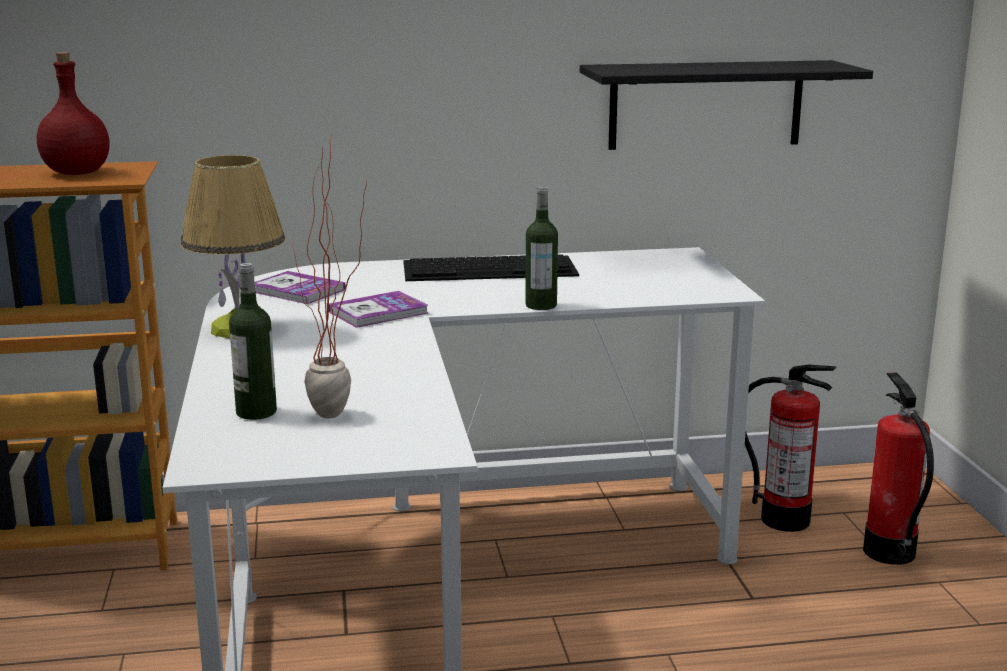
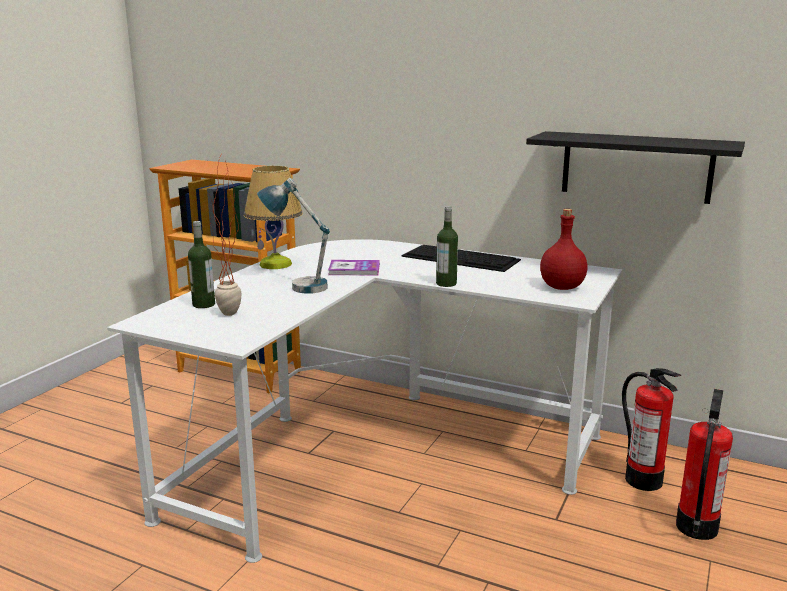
camera: 35 degrees right, 0 degrees up
(75, 173) = (249, 170): red bottle -> red bottle (561, 287)
(297, 290) = (339, 251): book -> none
(341, 351) = (297, 285): none -> table lamp

